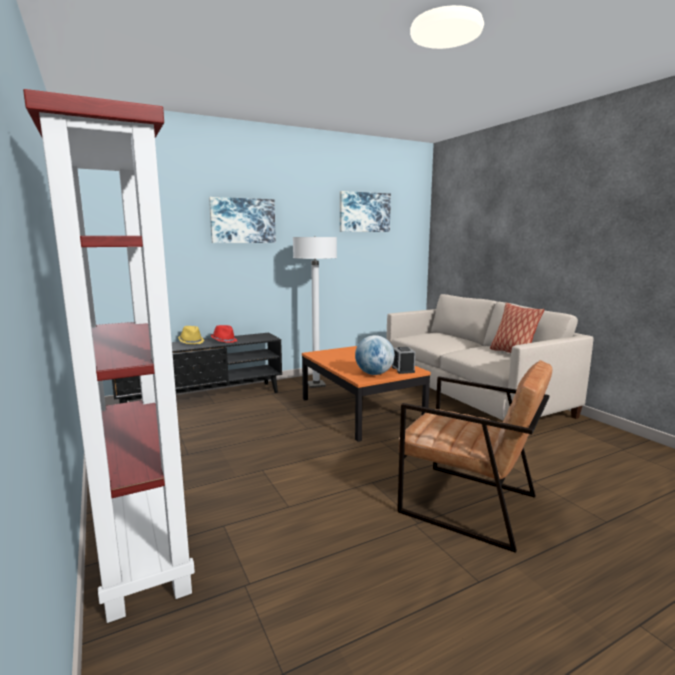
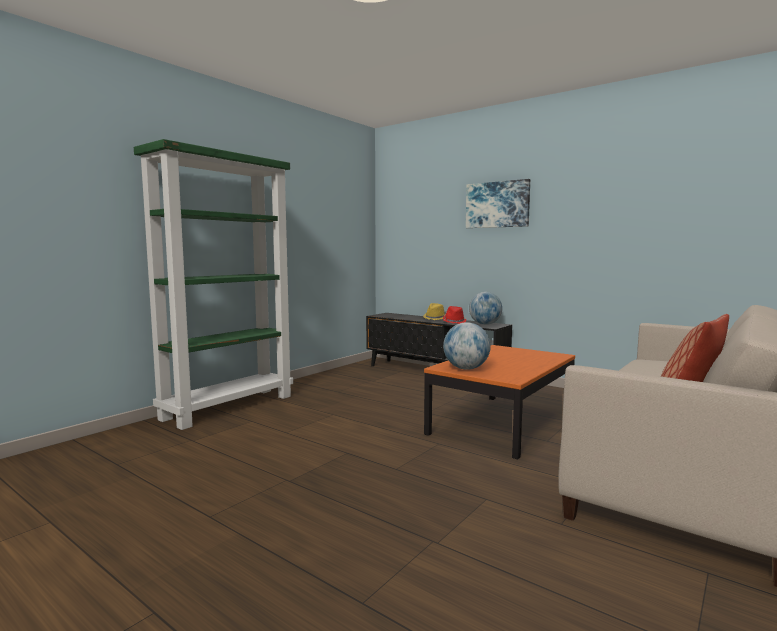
camera: 65 degrees right, 5 degrees down
(138, 538) = (229, 407): red bookcase -> green bookcase
(255, 337) = (485, 324): none -> globe
(316, 385) = (539, 395): white floor lamp -> none
(364, 212) = (663, 179): picture -> none
(403, 370) = (503, 375): alarm clock -> none
(468, 504) = (340, 501): brown armchair -> none

